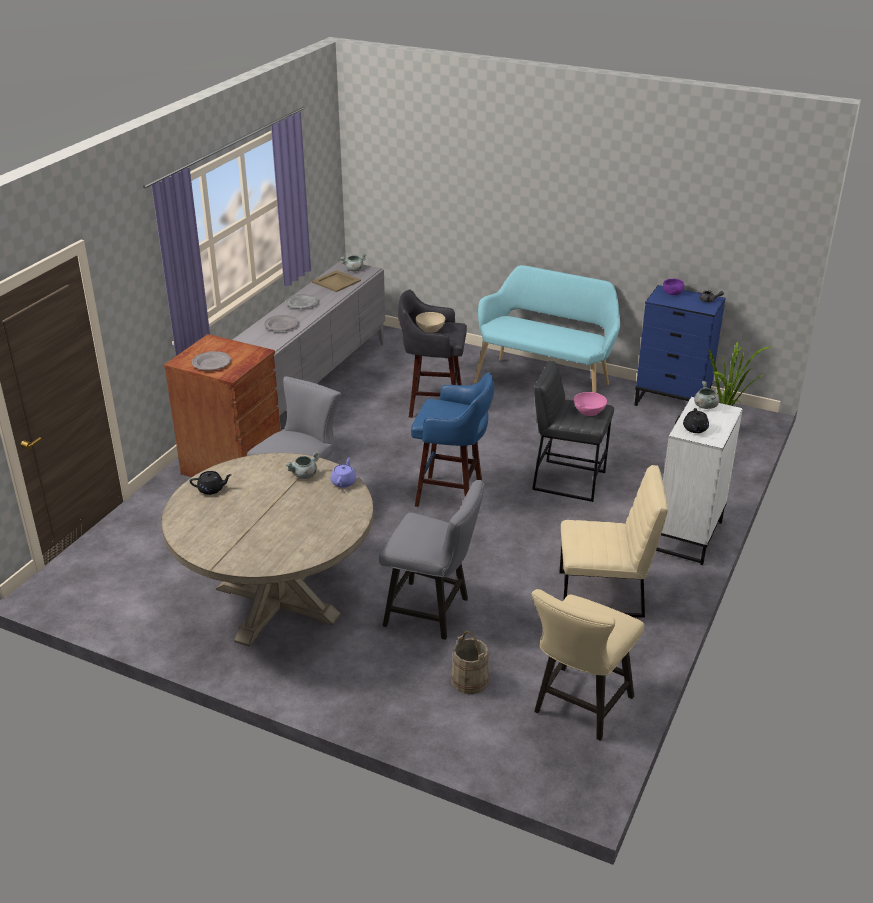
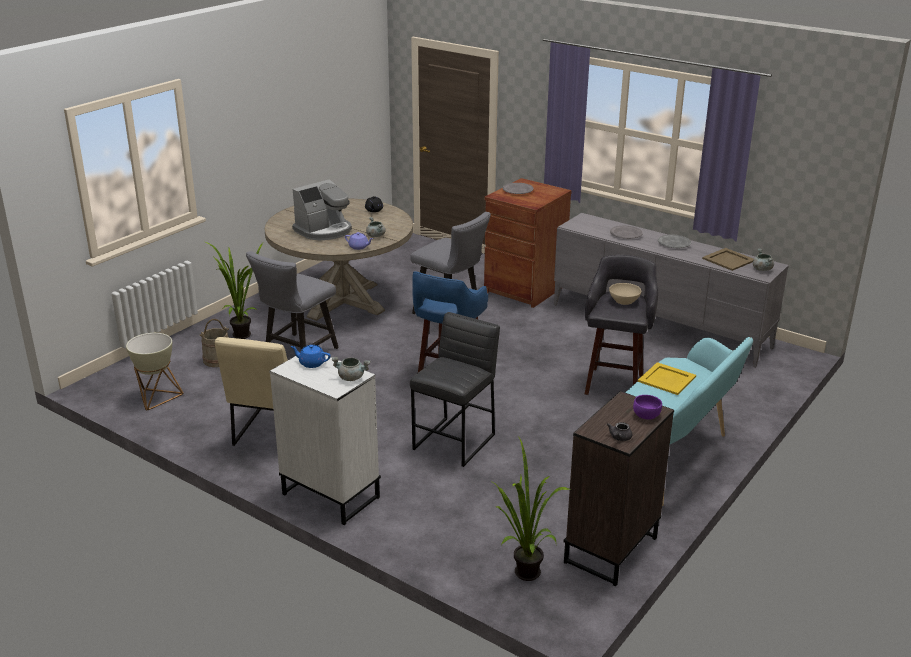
camera: 100 degrees right, 5 degrees down
(293, 518) = (324, 231): none -> coffee machine
(393, 678) = (239, 334): none -> potted plant
(525, 330) = (667, 379): none -> yellow tray
(579, 708) = (158, 397): beige chair -> planter
(589, 411) = (449, 373): pink bowl -> none
(672, 403) = (610, 550): blue dresser -> brown dresser
(695, 429) = (311, 363): black teapot -> blue teapot

